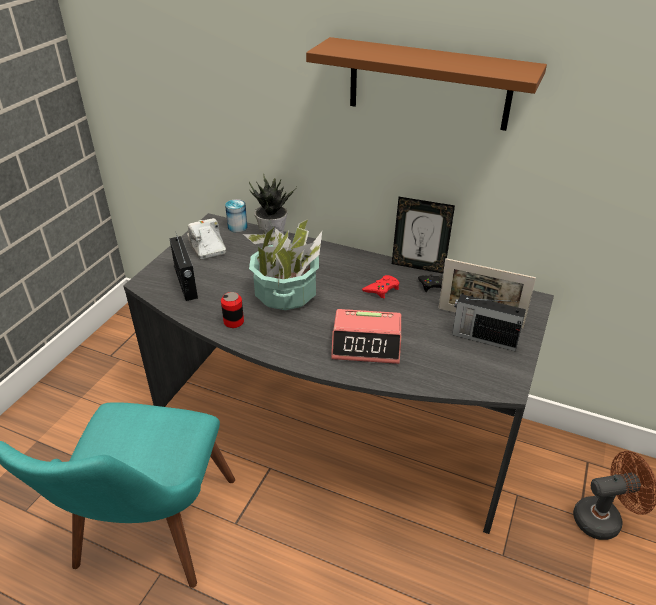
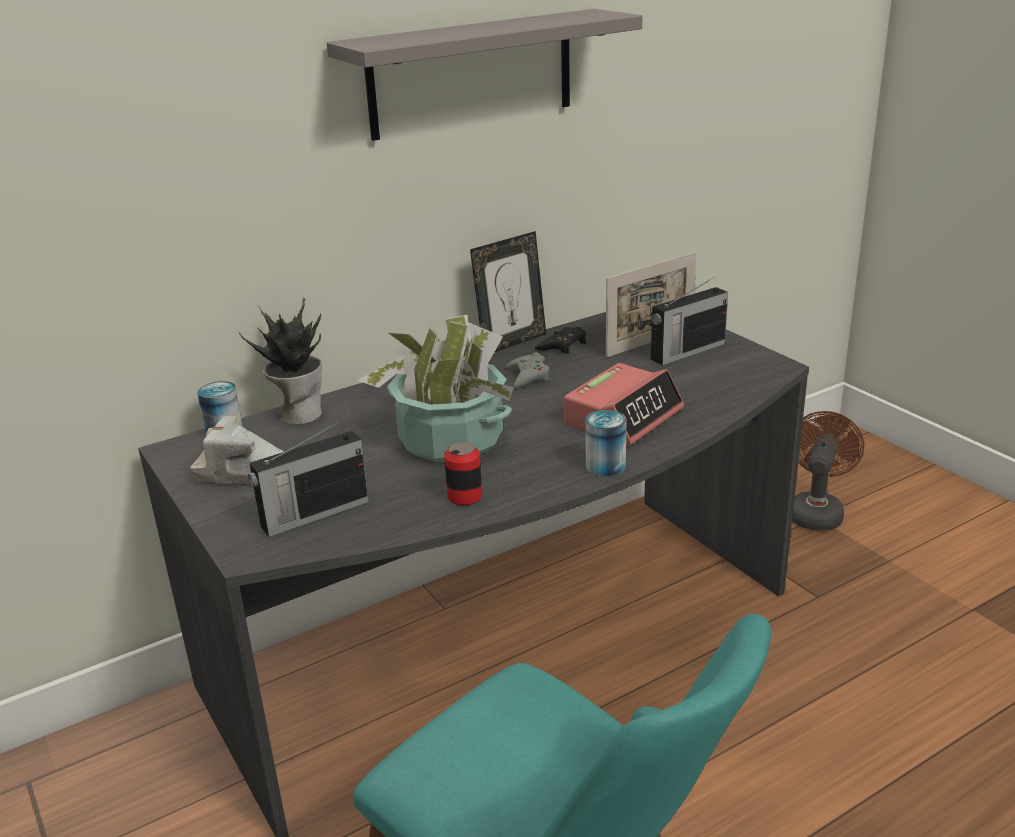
camera: 55 degrees left, 10 degrees down
(186, 284) = (313, 514): radio -> radio turned 135 degrees clockwise
(302, 358) = (605, 466): none -> can
(382, 289) = (528, 376): red game controller -> grey game controller
(428, 84) = (472, 74): brown shelf -> grey shelf

